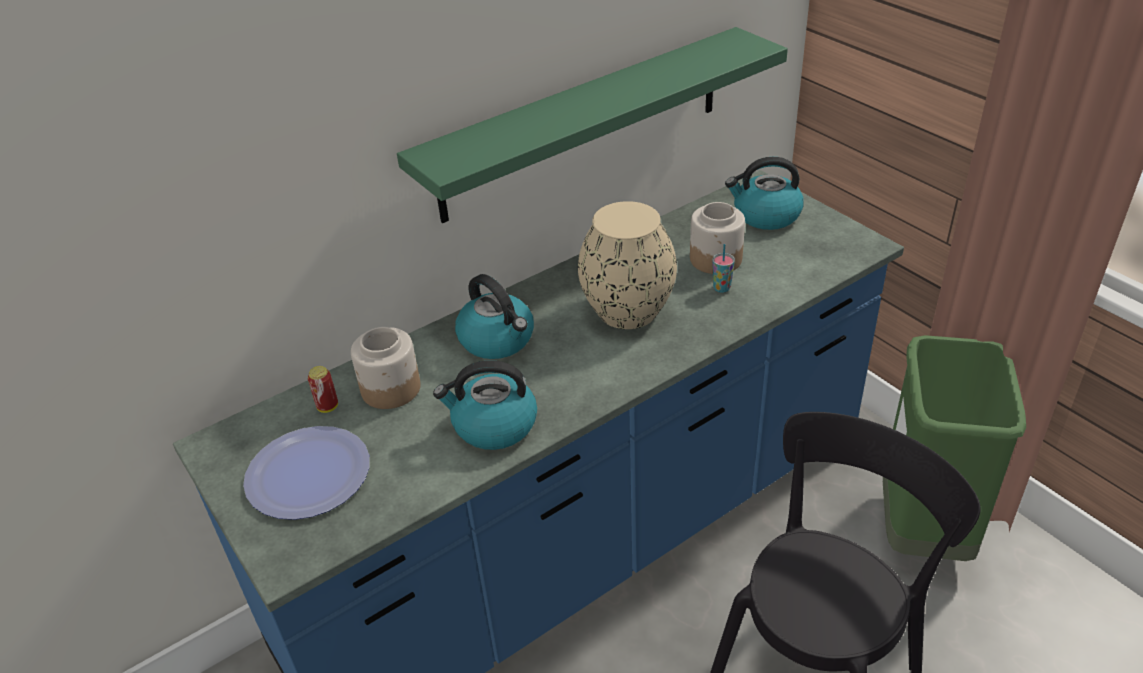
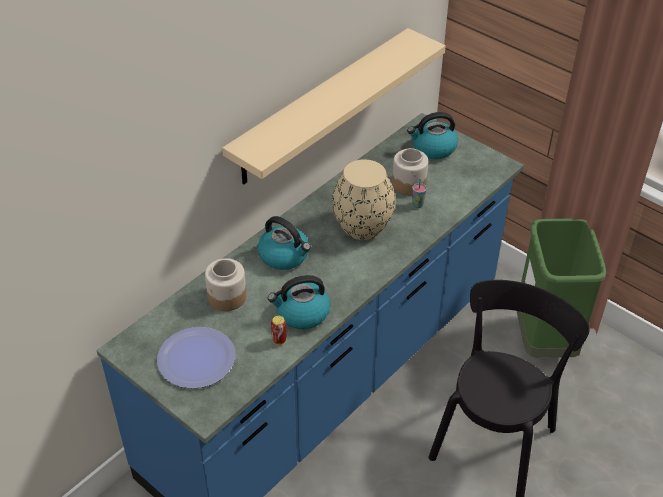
camera: 15 degrees left, 5 degrees up
(328, 407) = (190, 314): can -> can (279, 340)
(583, 124) = (322, 106): green shelf -> beige shelf

